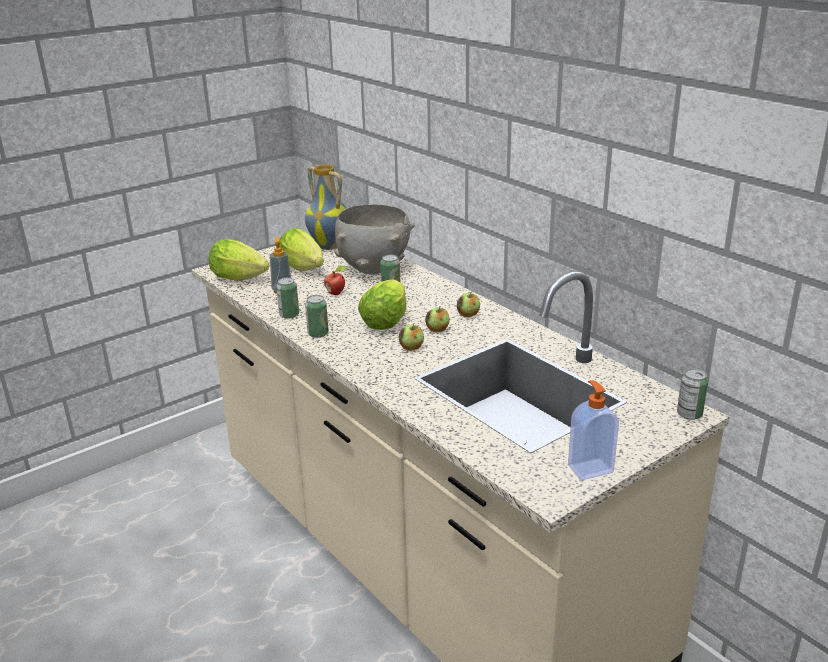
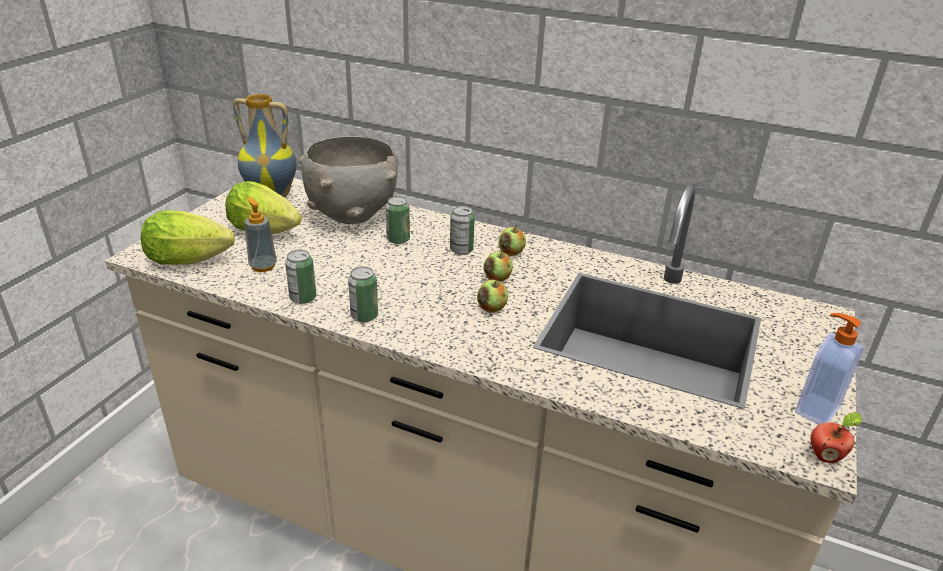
camera: 30 degrees left, 5 degrees up
(336, 293) = (337, 256): apple -> apple (825, 456)
(387, 320) = (430, 279): lettuce -> none
(689, 414) = (824, 317): can -> can (461, 250)

